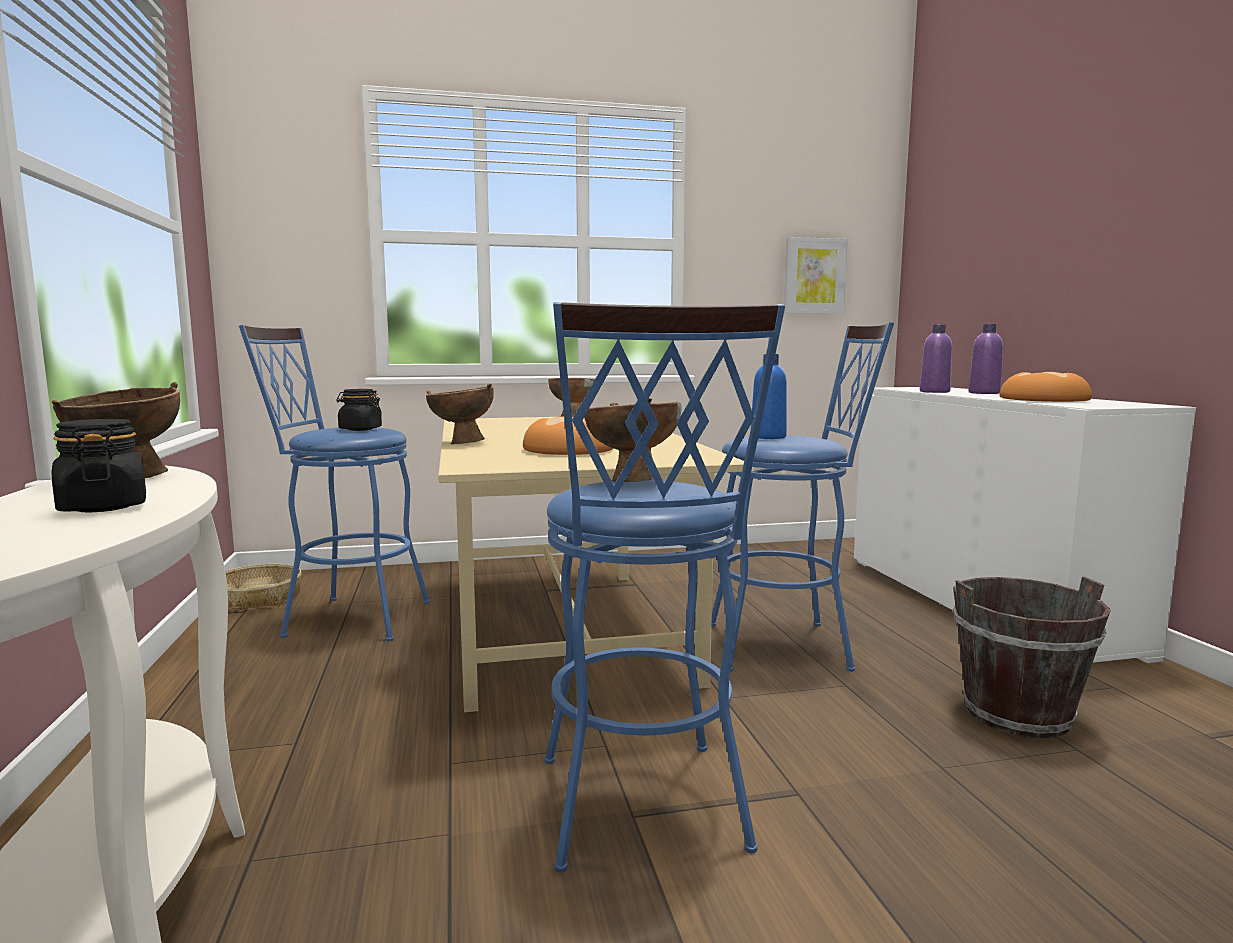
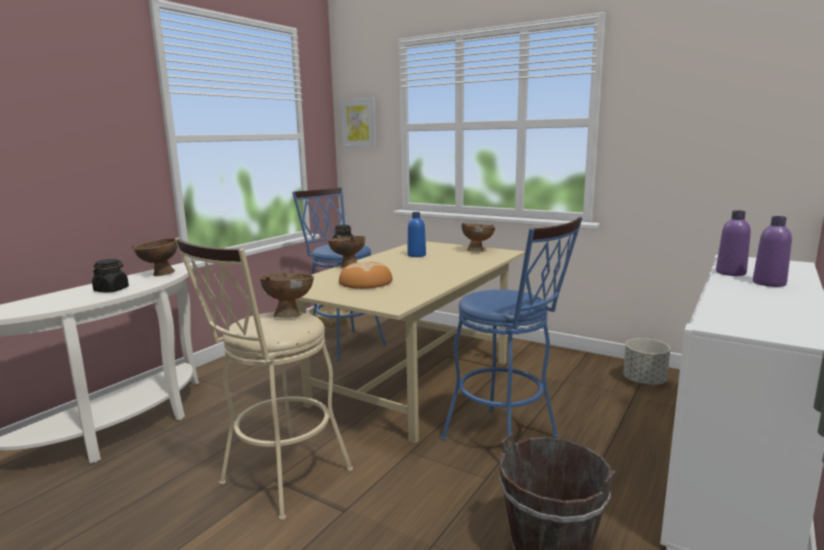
camera: 45 degrees right, 5 degrees up
(643, 814) = (278, 481): blue stool -> beige stool
(768, 437) = (495, 294): blue bottle -> blue bottle (416, 255)
(783, 558) = (644, 381): none -> grey planter
(814, 276) = (724, 143): picture -> picture (359, 123)
(1045, 400) = (747, 306): bread -> none

